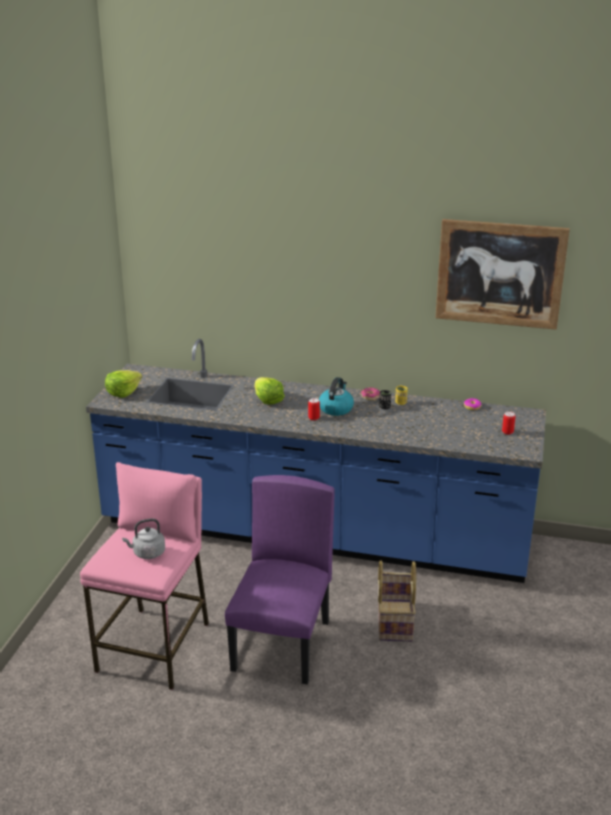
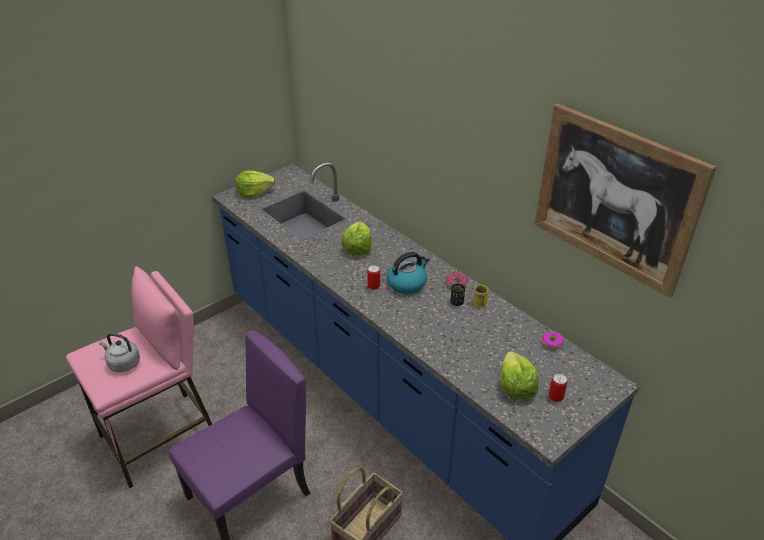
camera: 35 degrees right, 10 degrees up
(478, 436) = (515, 386): none -> lettuce

